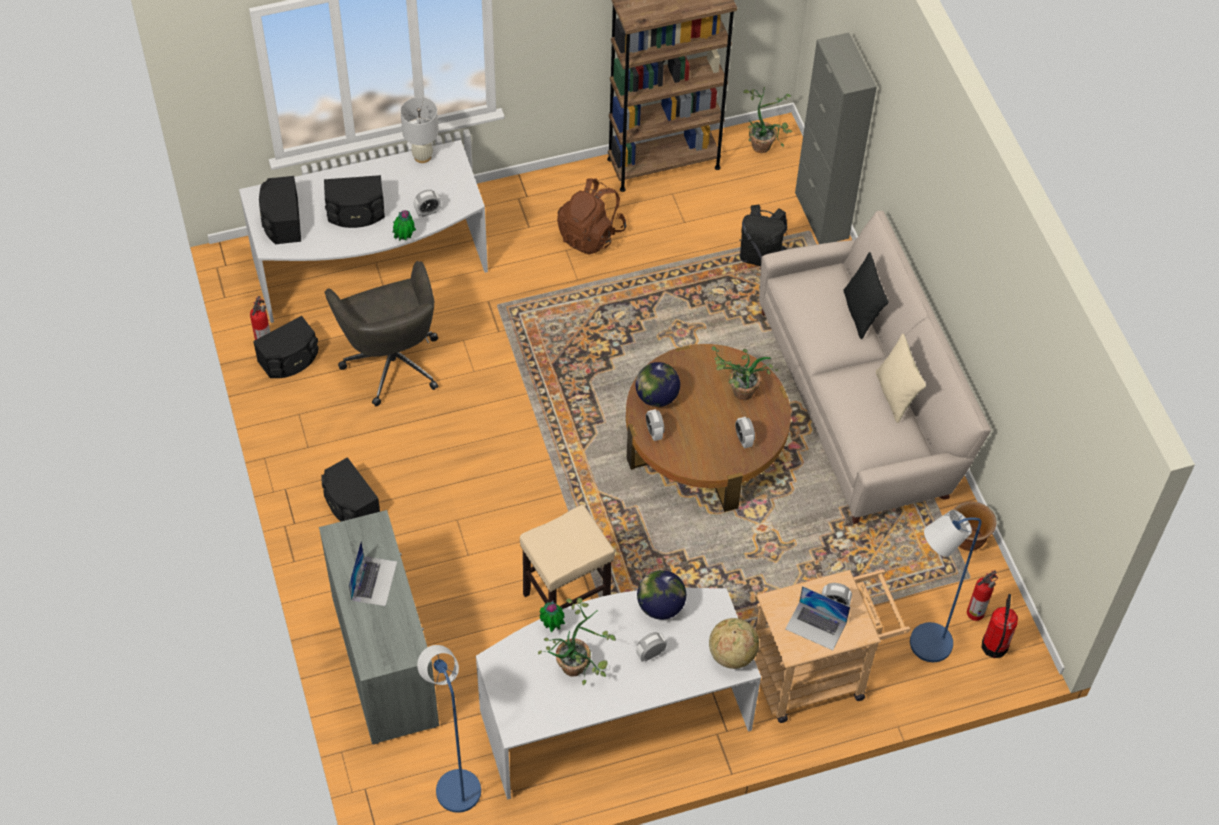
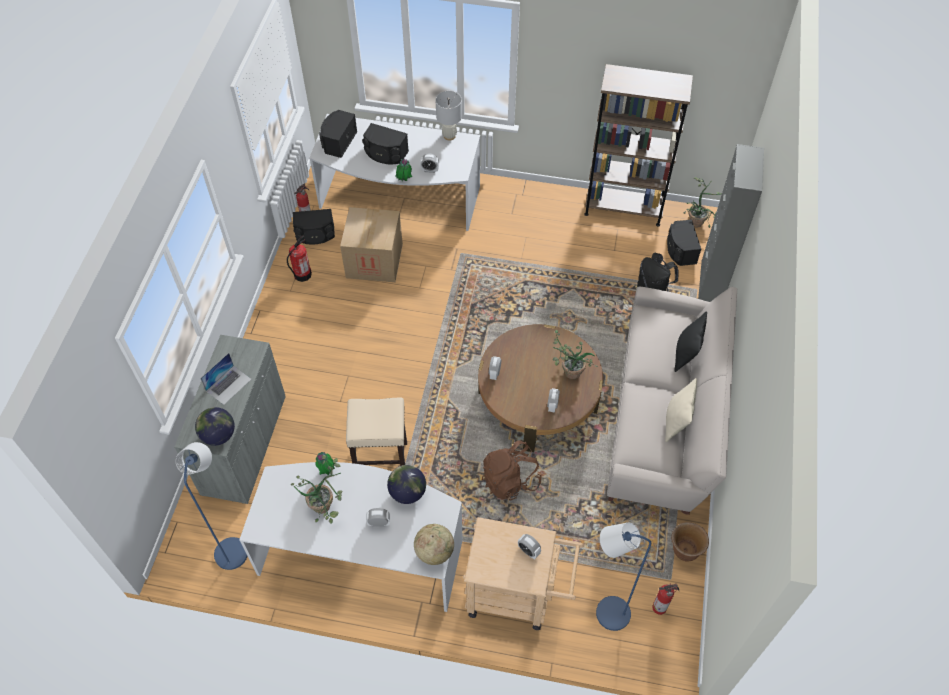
camera: 30 degrees right, 0 degrees up
(350, 505) = (290, 337): black speaker -> black speaker (680, 250)
(392, 361) = (374, 260): grey office chair -> cardboard box
(591, 234) = (548, 233): brown backpack -> brown backpack (510, 480)
(657, 397) = (511, 351): globe -> globe (219, 435)
(816, 625) = (505, 560): laptop -> none
(994, 646) = (659, 640): fire extinguisher -> fire extinguisher (302, 275)

